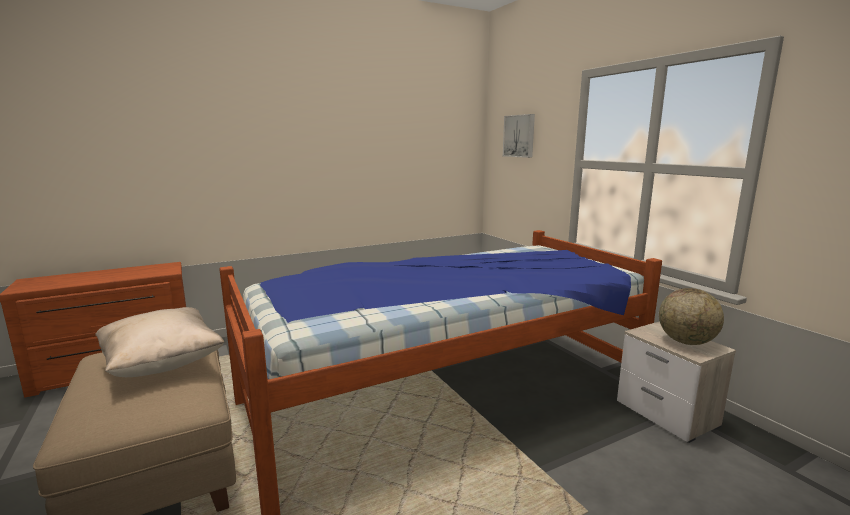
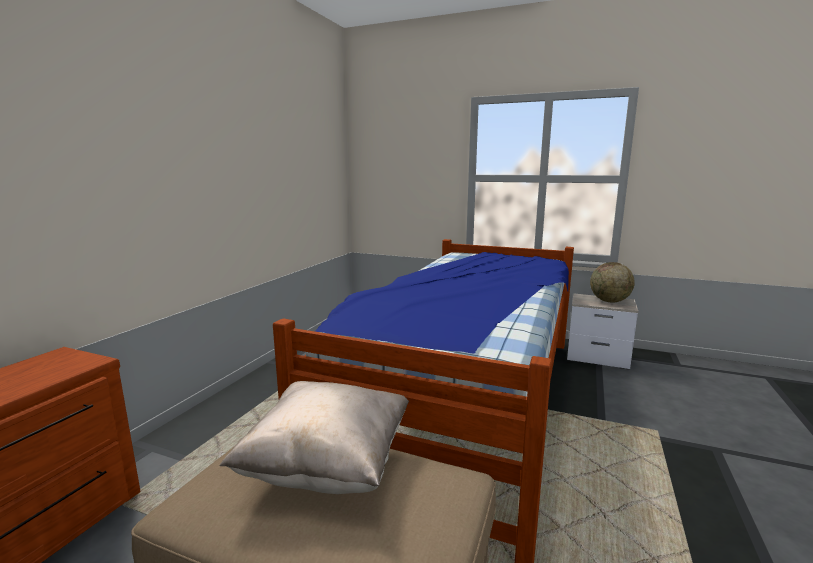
camera: 40 degrees left, 0 degrees up
(519, 136) = (398, 154): picture -> none

